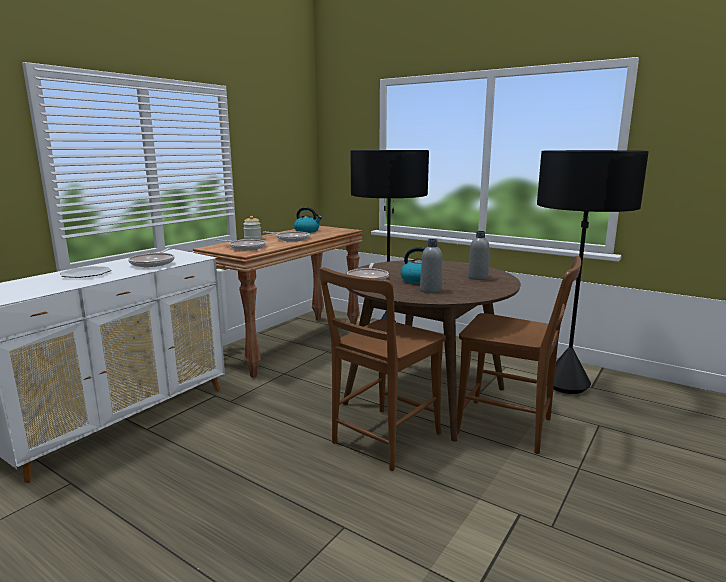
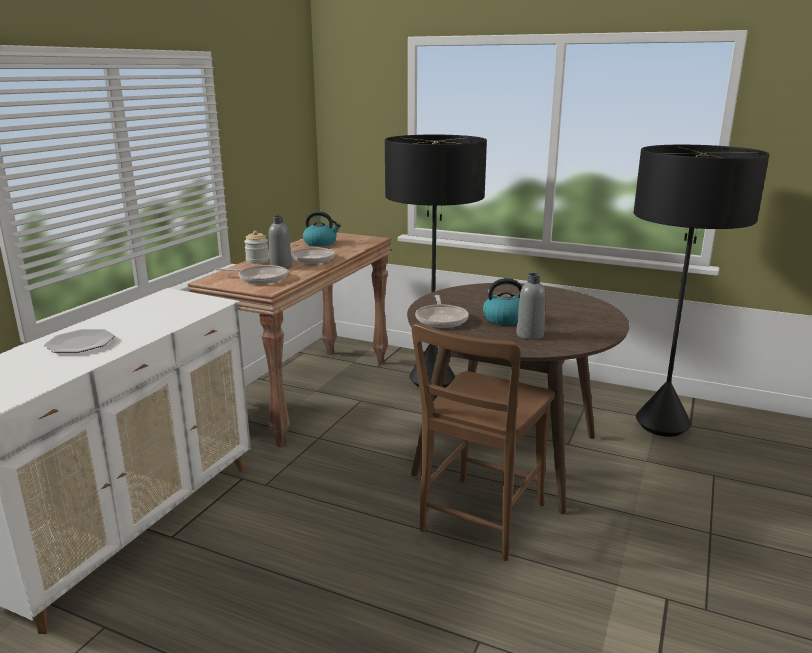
camera: 10 degrees left, 5 degrees up
(154, 263) = (161, 316): frying pan -> none
(478, 278) = (572, 310): grey bottle -> grey bottle (281, 267)
(510, 427) = (618, 488): brown chair -> none

